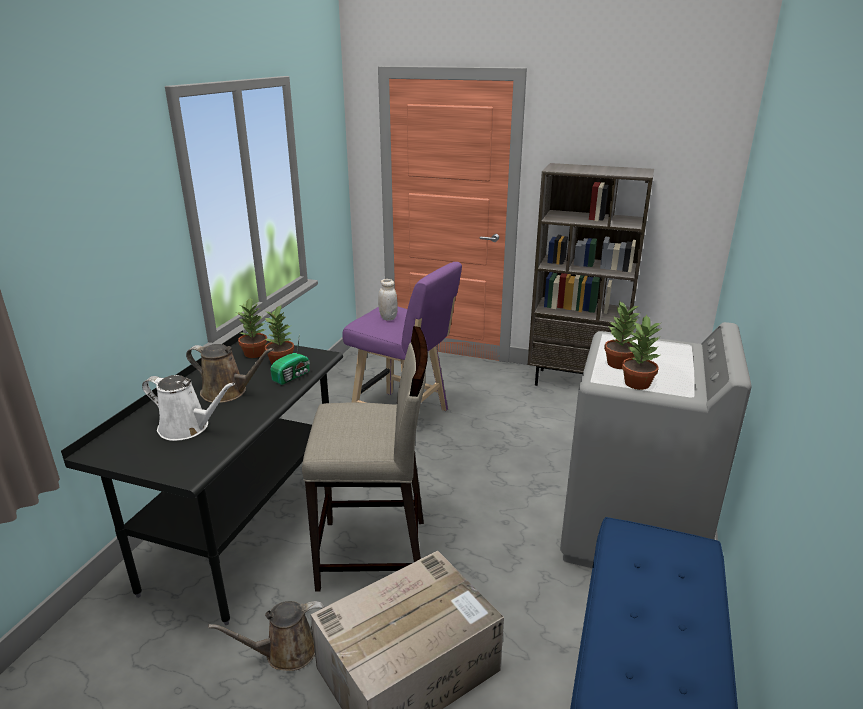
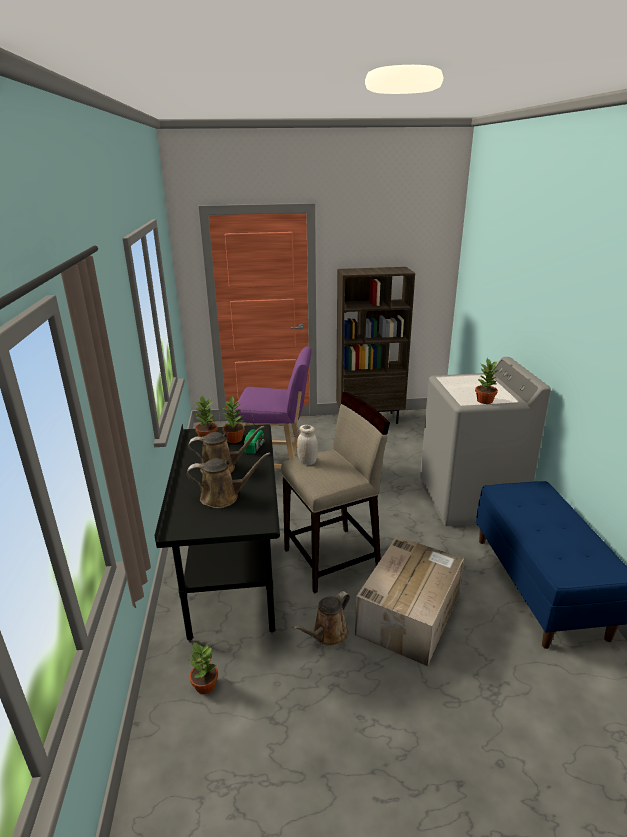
camera: 25 degrees left, 0 degrees up
(188, 428) = (223, 497): white watering can -> brown watering can
(388, 318) = (262, 396): white jar -> white jar (307, 461)
(618, 363) = (463, 392): potted plant -> potted plant (204, 685)

